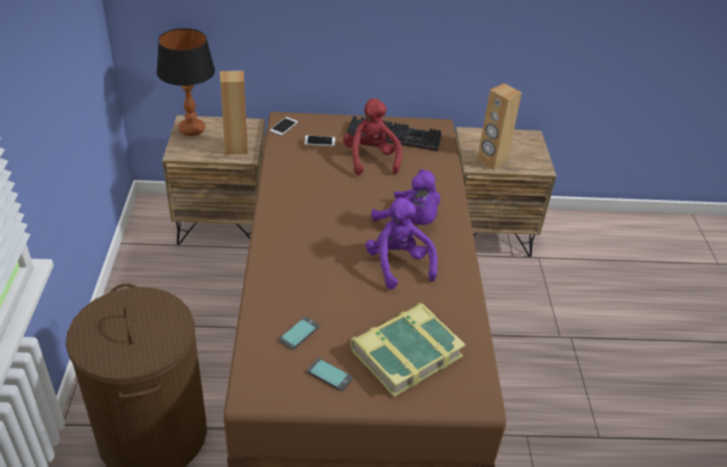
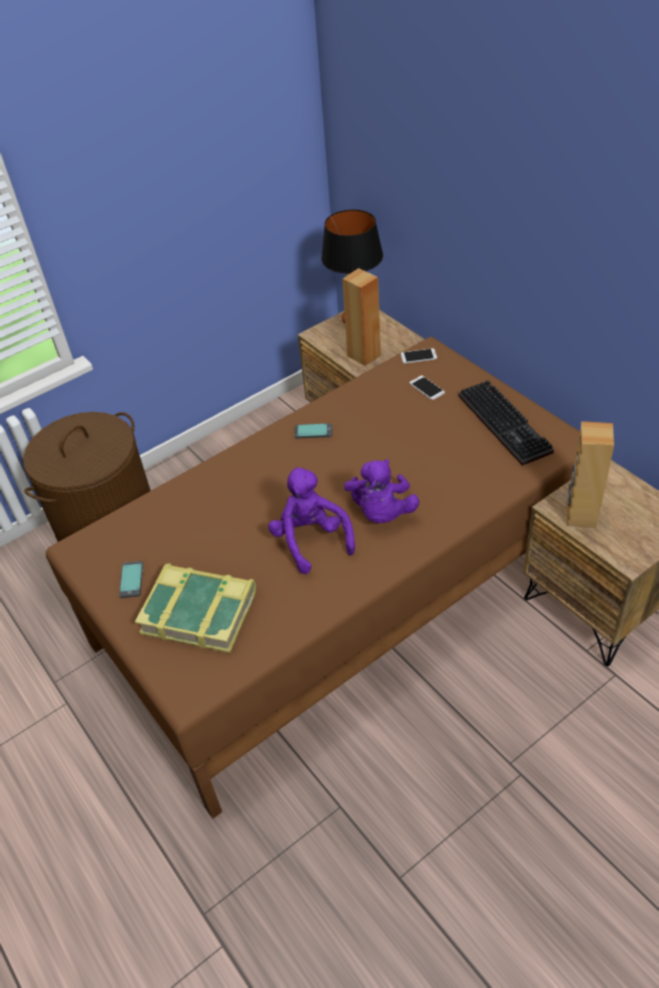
camera: 60 degrees right, 5 degrees up
(299, 333) = (162, 533): phone -> phone (313, 431)
(371, 159) = (444, 432): red plush toy -> none
(398, 264) = (311, 540): purple plush toy -> purple plush toy turned 60 degrees counterclockwise

